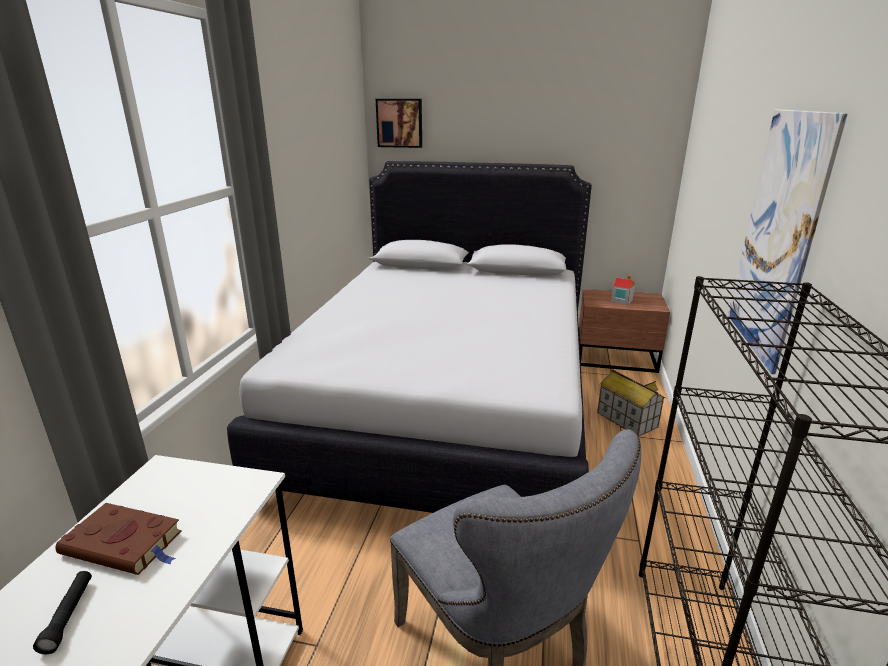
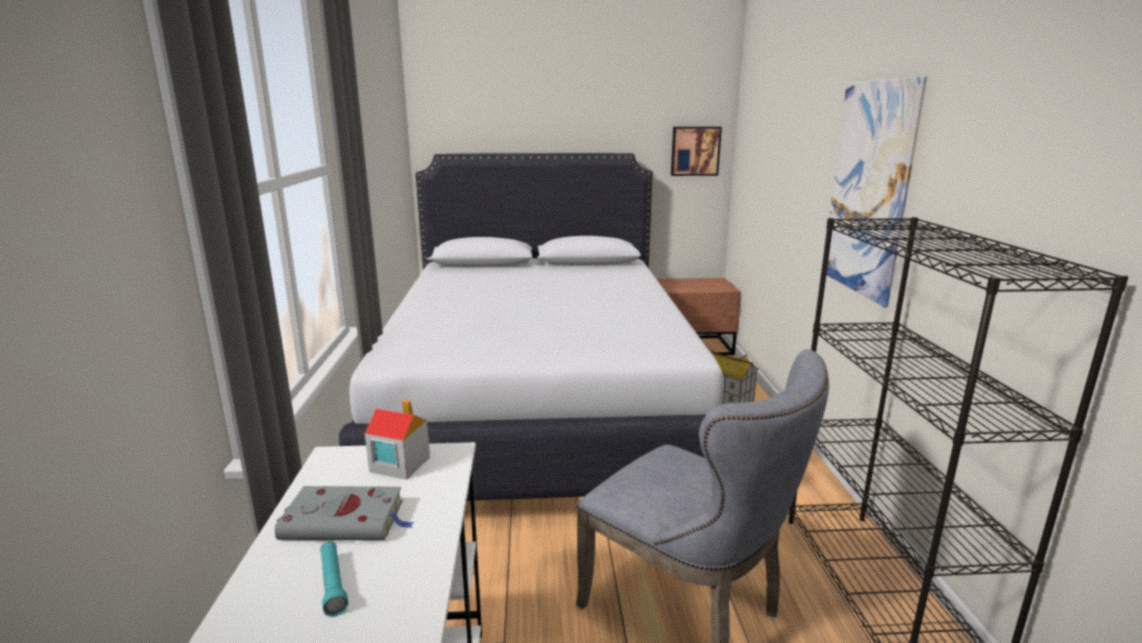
camera: 15 degrees left, 5 degrees down
(68, 616) = (333, 584): black flashlight -> turquoise flashlight
(125, 544) = (347, 520): brown book -> grey book
(400, 123) = (446, 113): picture -> picture (695, 151)
(621, 300) = (691, 286): toy house -> toy house (399, 464)

